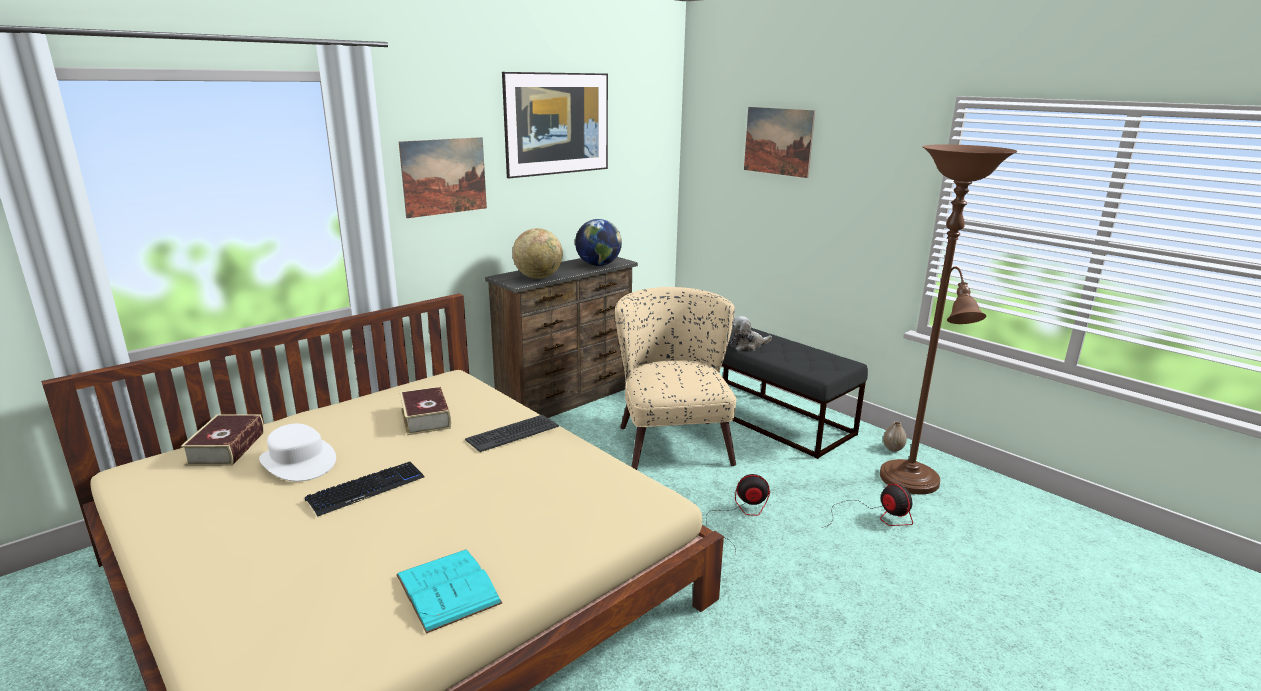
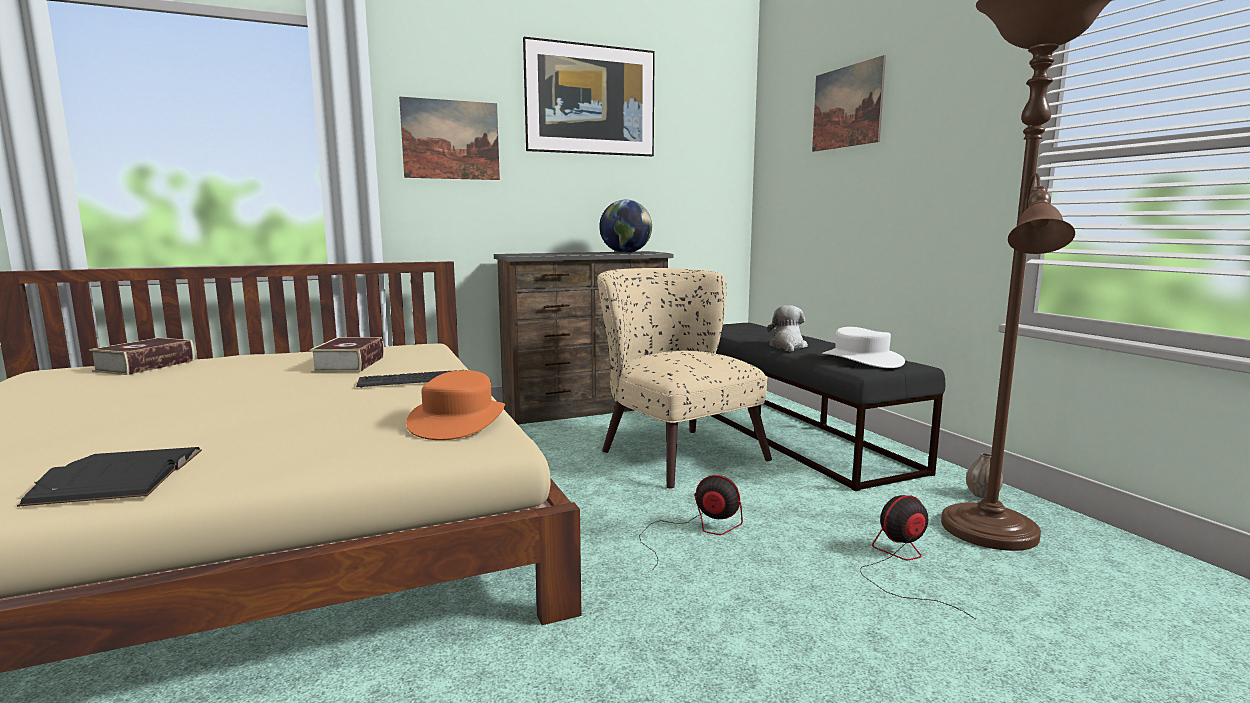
camera: 20 degrees right, 10 degrees down
(298, 461) = (183, 378): white hat -> white hat (861, 360)
(366, 489) = (201, 398): keyboard -> none
(448, 589) = (119, 475): turquoise book -> black book
(538, 277) = (545, 254): globe -> none
(609, 481) = (458, 420): none -> orange hat
(671, 439) = (673, 451): beige armchair -> beige armchair turned 45 degrees counterclockwise
(747, 345) = (787, 346): plush toy -> plush toy turned 105 degrees clockwise
(874, 516) = (901, 563): fan -> fan turned 105 degrees counterclockwise

